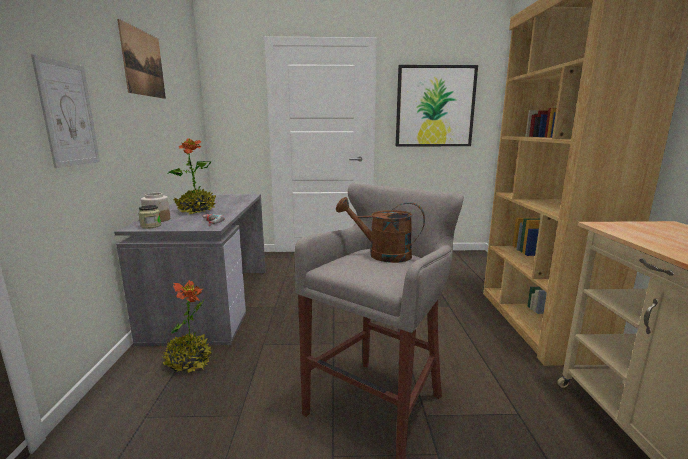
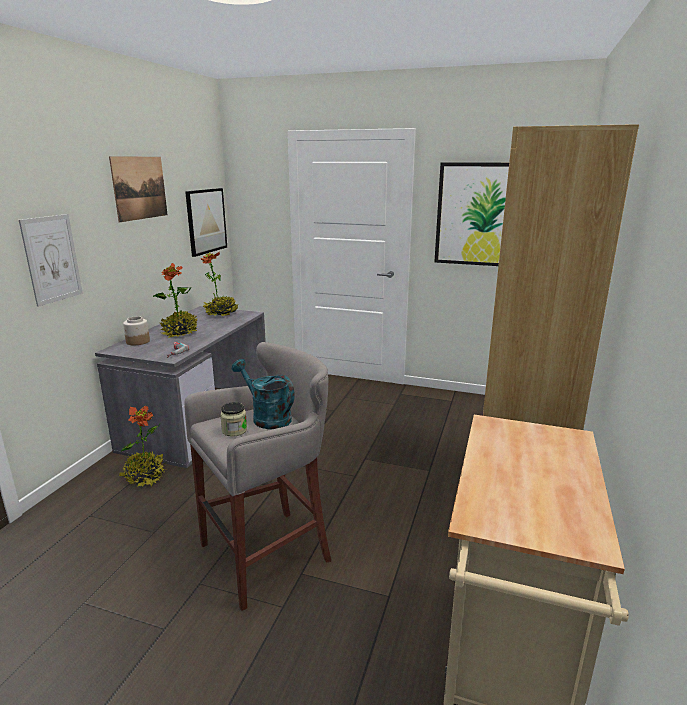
camera: 20 degrees right, 5 degrees up
(151, 226) = (126, 350): jar -> jar (234, 430)
(191, 114) = (206, 221): none -> picture
(221, 197) = (221, 314): none -> potted plant
(382, 254) = (266, 417): brown watering can -> turquoise watering can

